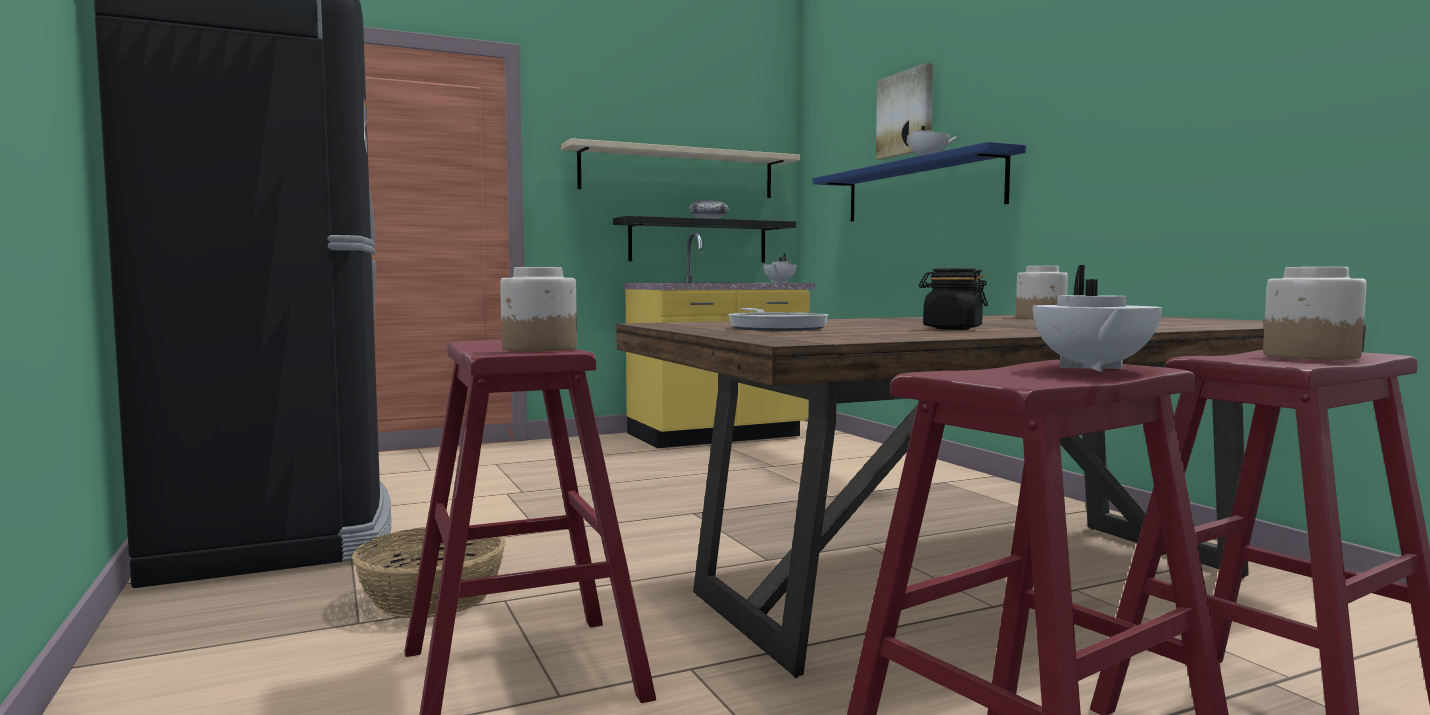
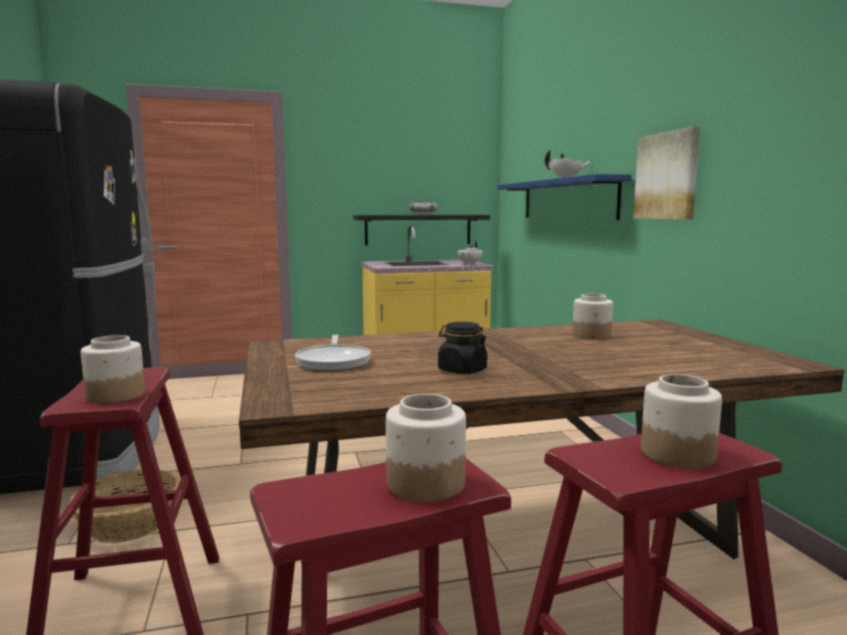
camera: 10 degrees right, 5 degrees up
(678, 172) = (402, 179): beige shelf -> none
(906, 113) = (560, 139): picture -> picture (667, 176)
(1092, 368) = (424, 484): white teapot -> jar

